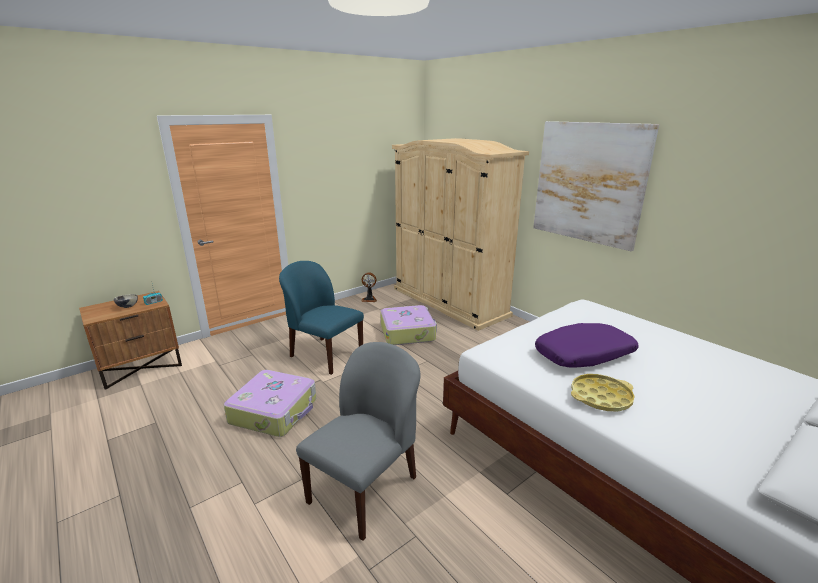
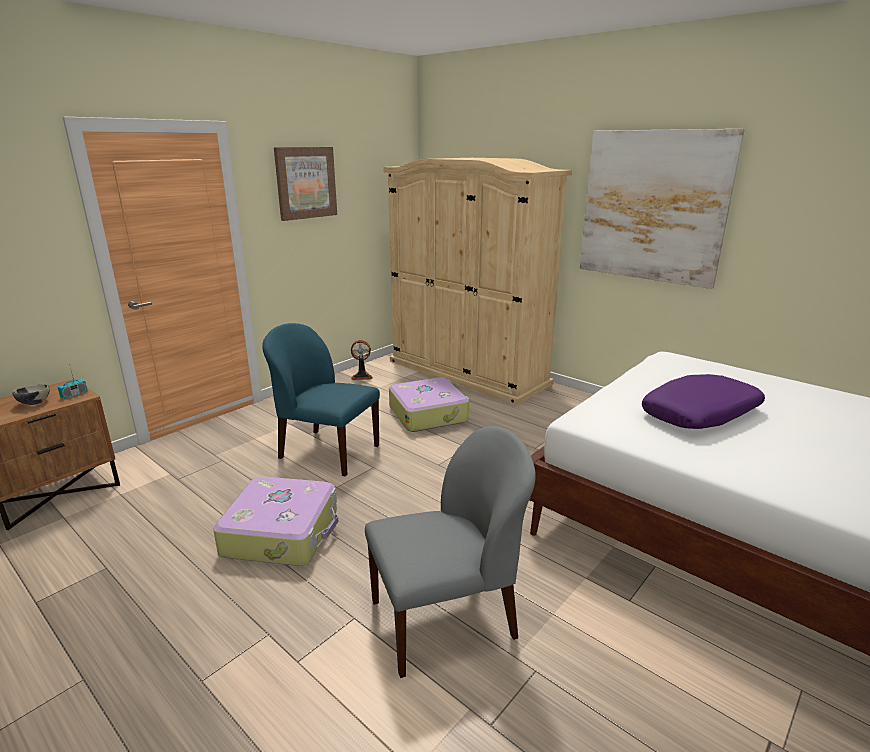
camera: 10 degrees left, 0 degrees up
(331, 157) = (305, 183): none -> picture
(365, 488) = (446, 619): grey chair -> grey chair turned 45 degrees clockwise
(600, 397) = (747, 460): yellow tray -> none

